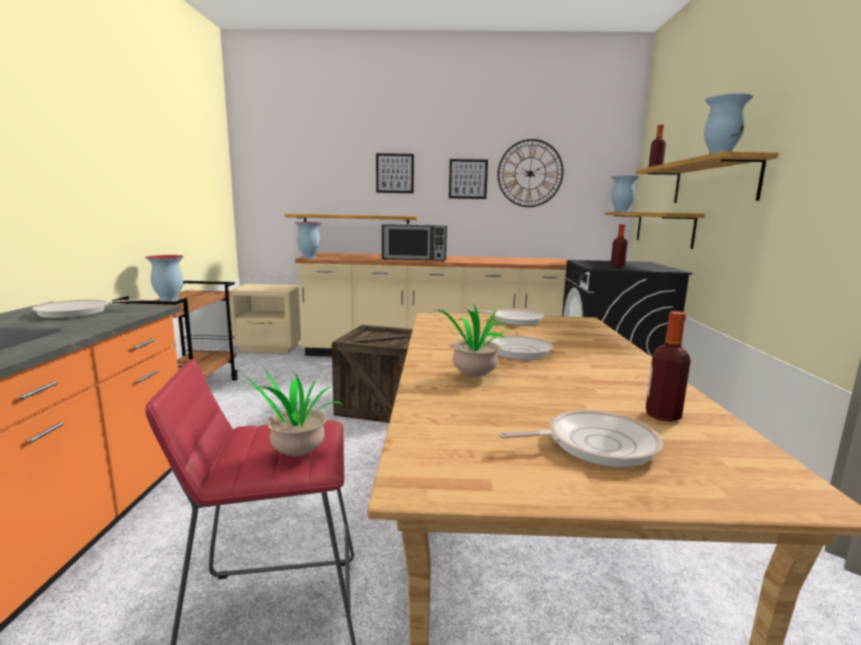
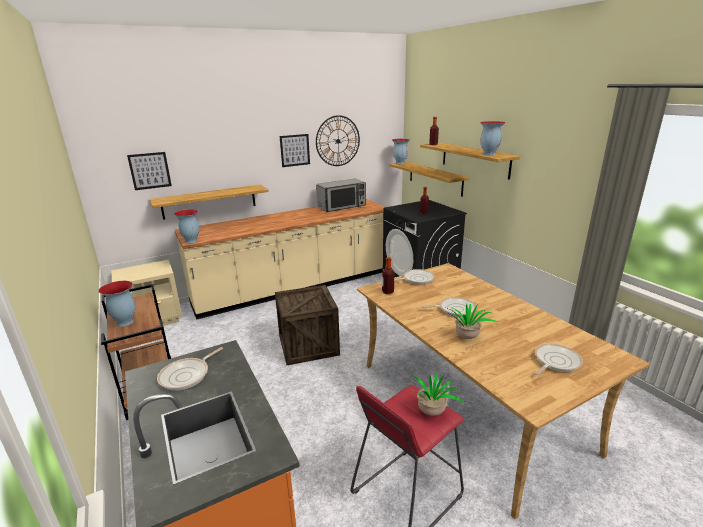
camera: 30 degrees left, 10 degrees up
(395, 173) = (236, 152): picture -> picture (150, 170)
(414, 259) = (275, 224): microwave -> microwave (342, 206)
(662, 415) = (555, 335): bottle -> bottle (387, 292)

